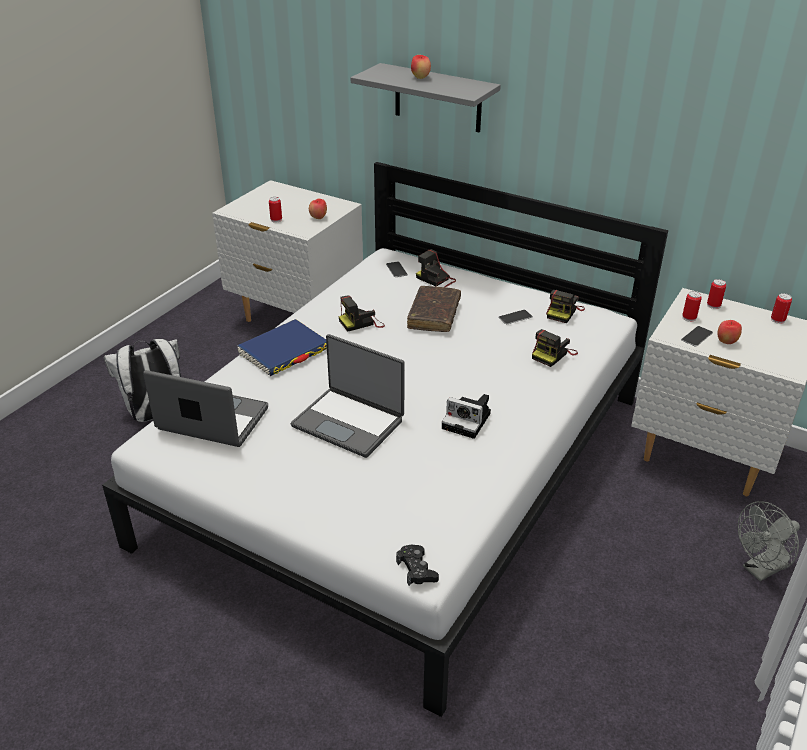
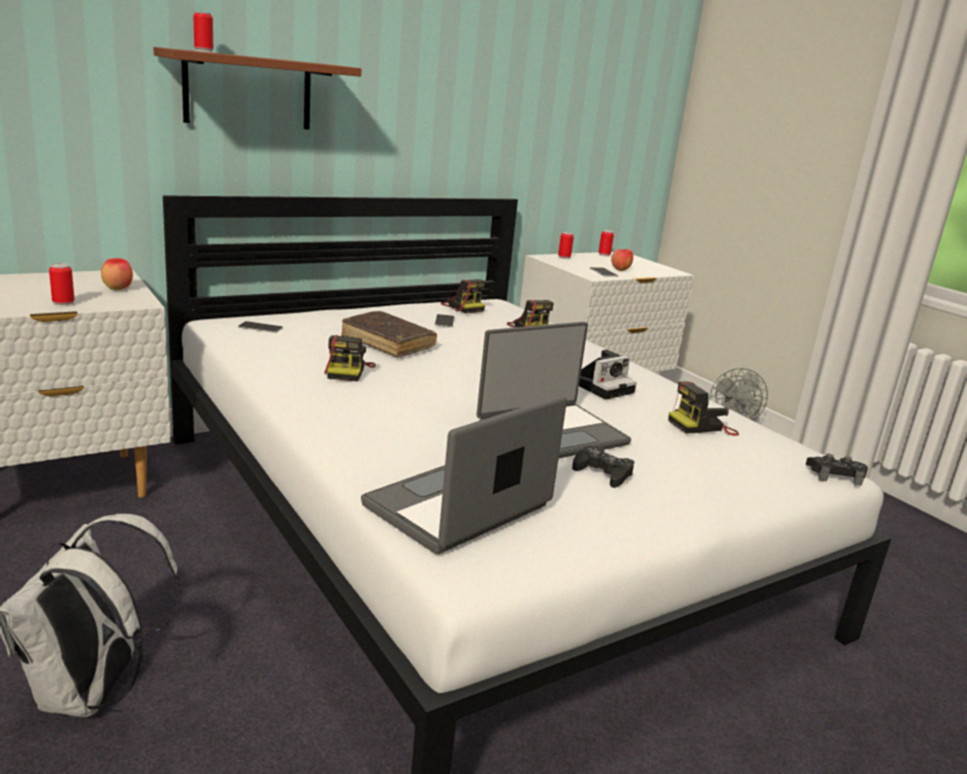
camera: 65 degrees left, 15 degrees down
(284, 351) = (346, 422): blue book -> none
(309, 458) = (603, 473): none -> black game controller
(420, 78) = (249, 56): apple -> none
(435, 281) = (320, 322): camera -> camera (702, 426)
(438, 98) = (248, 91): grey shelf -> brown shelf
(689, 318) = (574, 266): can -> can (204, 51)

